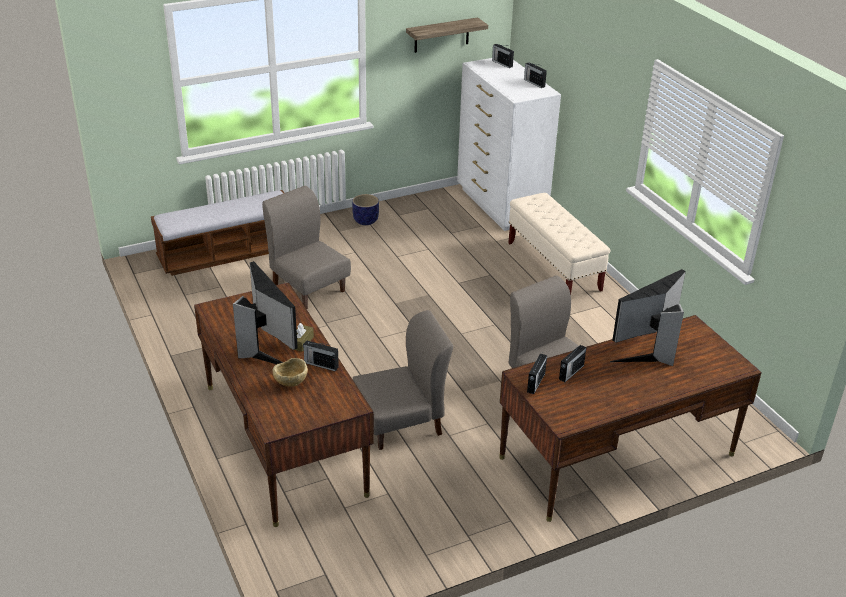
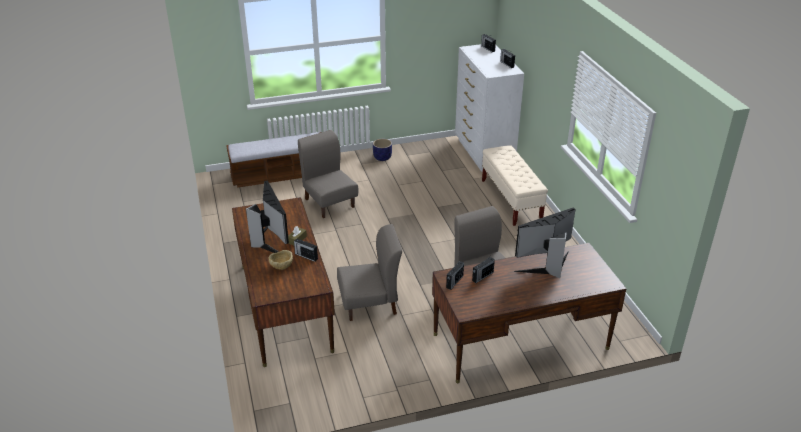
camera: 10 degrees right, 0 degrees up
(441, 35) = (443, 26): shelf -> none

